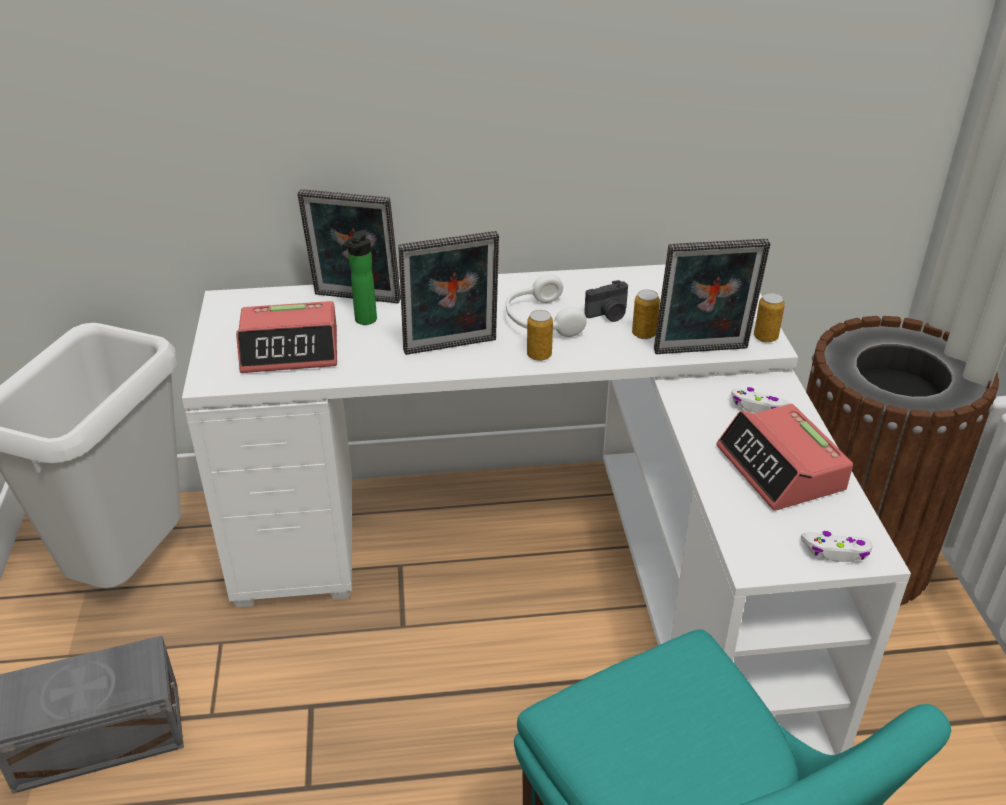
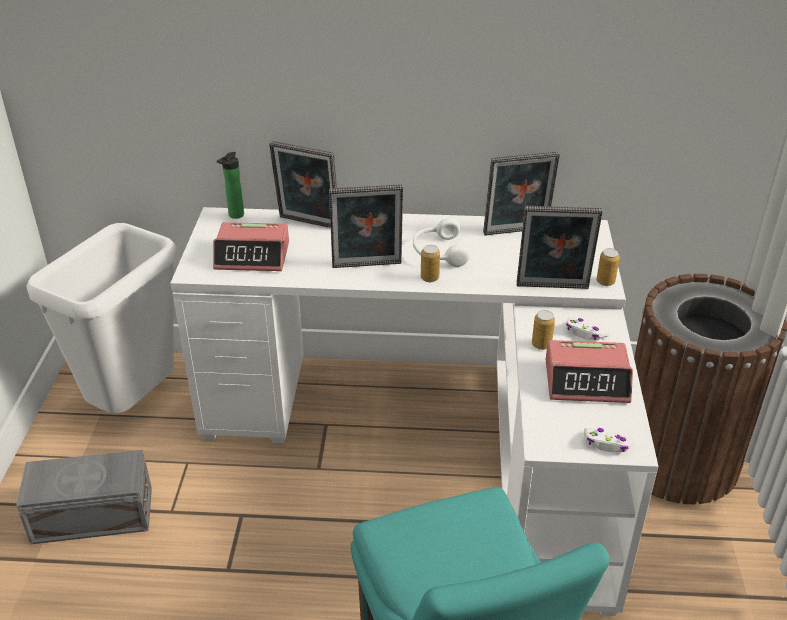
camera: 10 degrees right, 0 degrees up
(364, 321) = (309, 240): bottle -> bottle (234, 216)
(608, 315) = (490, 253): camera -> none
(633, 286) = (516, 232): none -> picture frame
(644, 334) = (513, 270): can -> can (541, 345)
(781, 469) = (587, 381): alarm clock -> alarm clock turned 75 degrees counterclockwise

